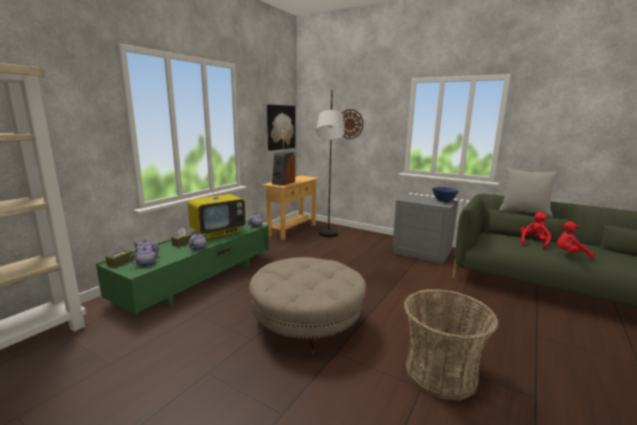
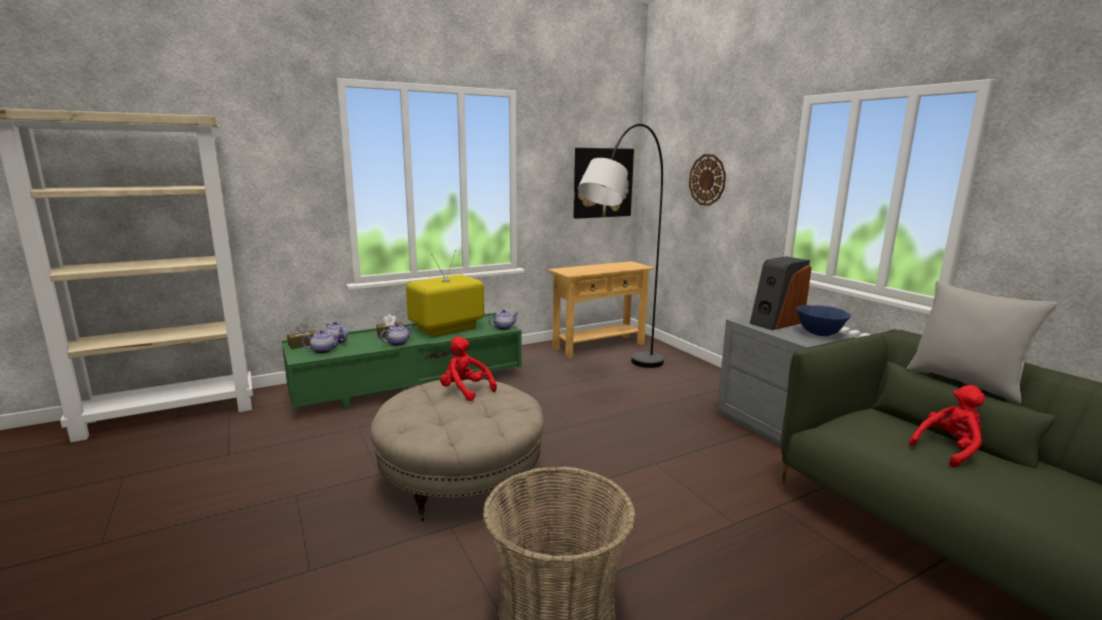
camera: 30 degrees right, 0 degrees up
(218, 232) = (447, 329): television -> television turned 150 degrees clockwise
(283, 183) = (581, 270): speaker -> speaker (776, 322)
(570, 254) = (1002, 492): red plush toy -> red plush toy (465, 391)

